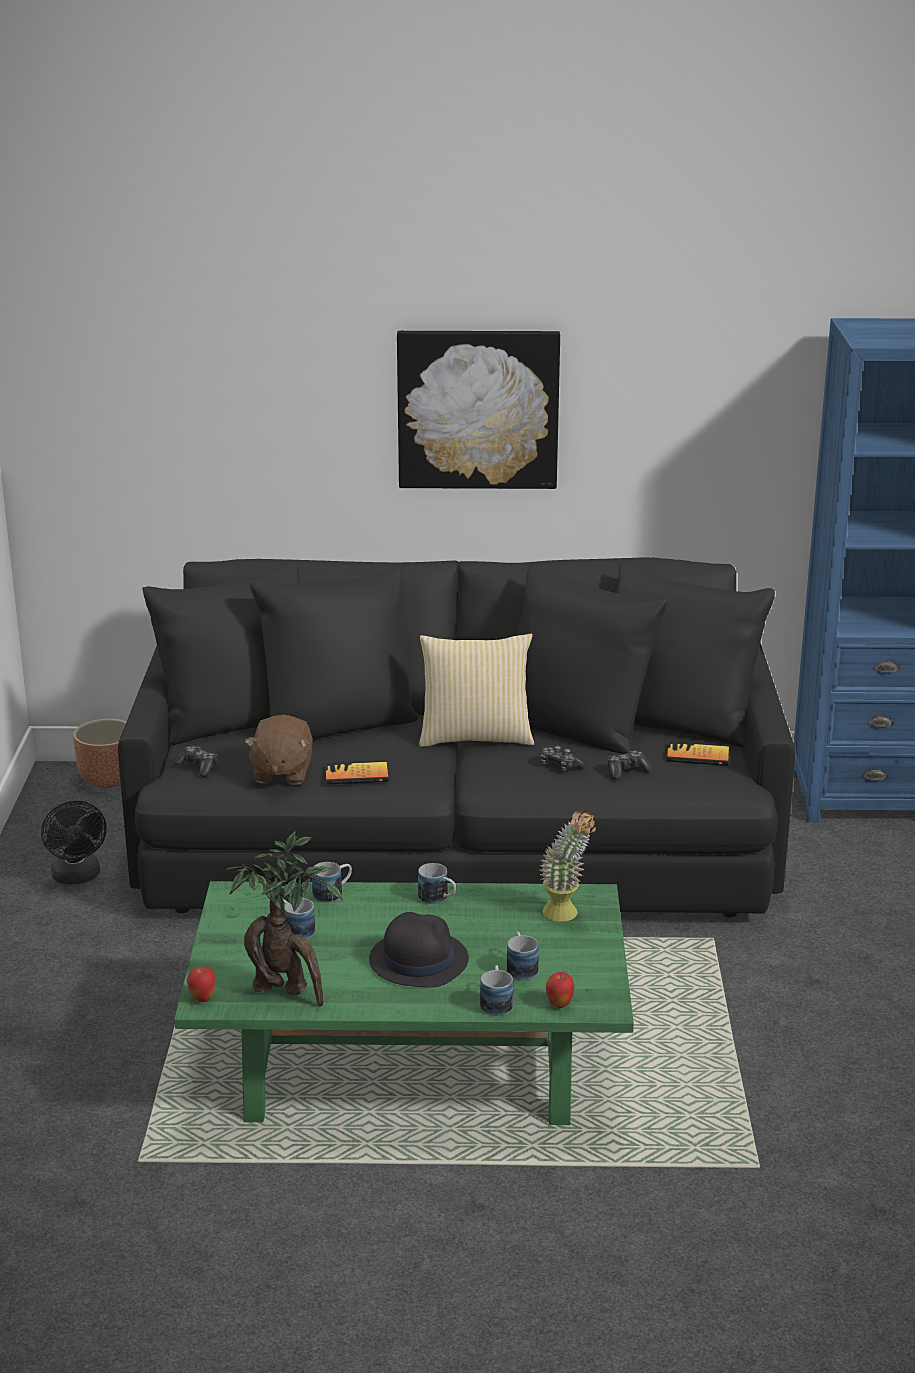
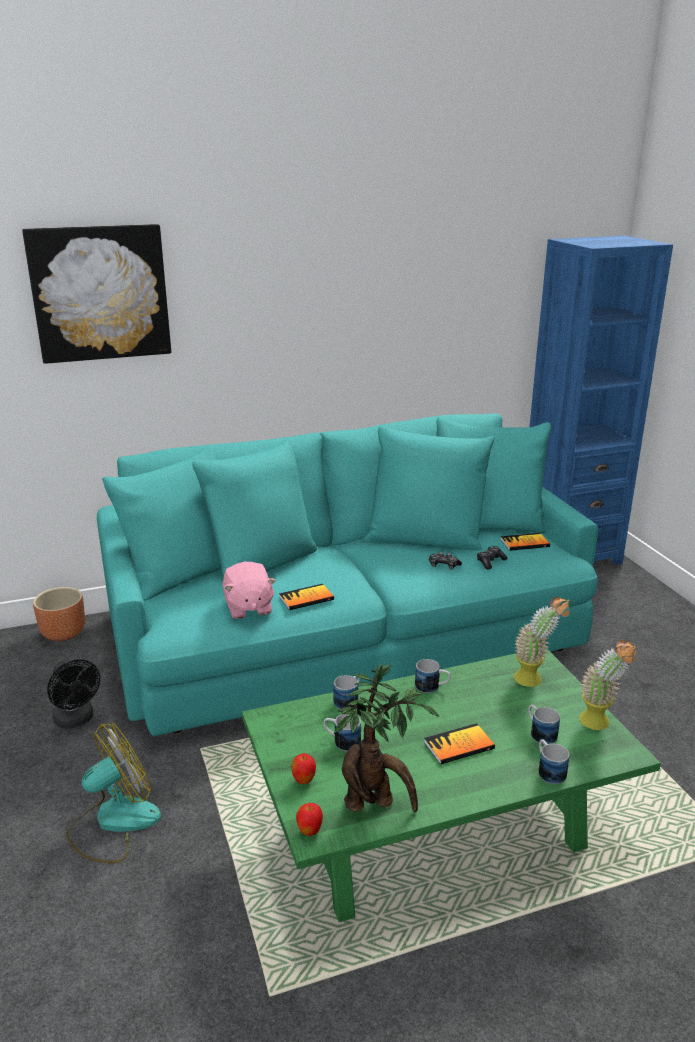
camera: 20 degrees left, 0 degrees up
(67, 985) = (113, 823): none -> fan
(198, 767) = (179, 615): game controller -> none
(281, 773) = (248, 607): brown plush toy -> pink plush toy
(418, 960) = (459, 745): black hat -> book
(457, 840) = (346, 631): black sofa -> turquoise sofa
(475, 737) = (369, 555): pillow -> none
(478, 409) = (319, 321): picture -> picture (100, 293)
(559, 1005) = (596, 760): apple -> apple (304, 781)
(599, 974) = (600, 725): none -> potted plant

